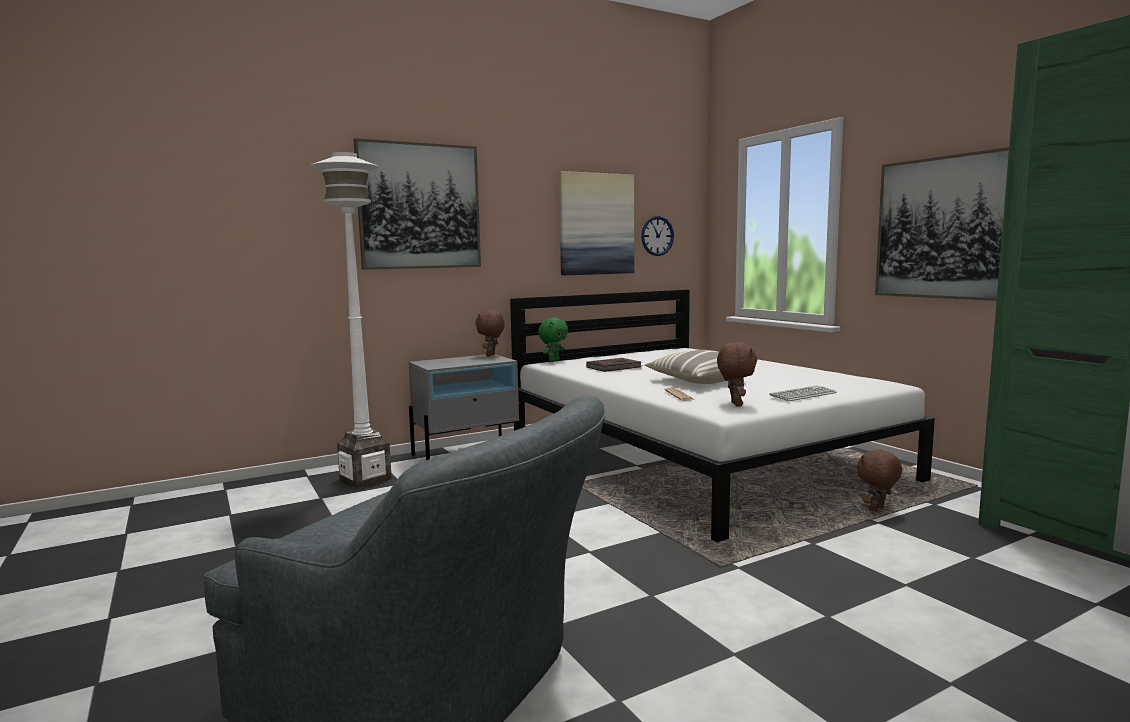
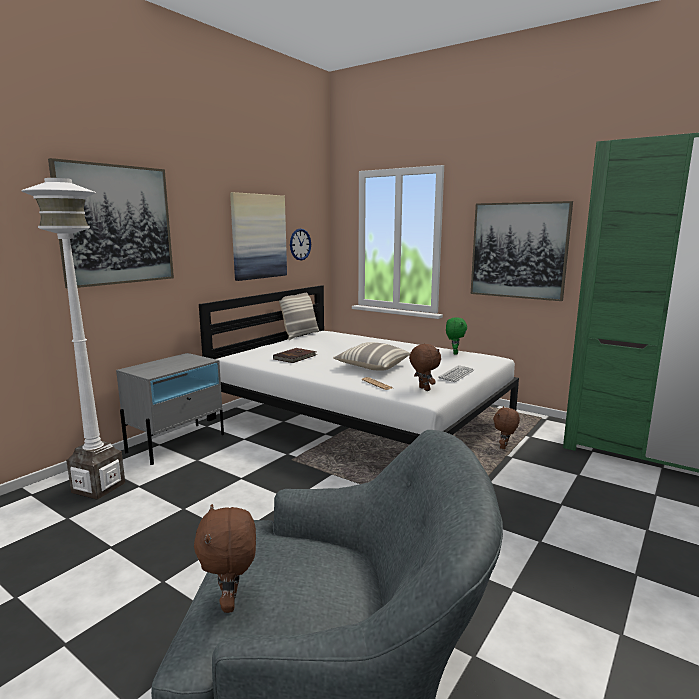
camera: 25 degrees left, 5 degrees up
(491, 355) = (188, 355): brown plush toy -> brown plush toy (231, 602)
(553, 361) = (237, 353): green plush toy -> green plush toy (454, 353)
(648, 350) = (300, 335): none -> pillow

